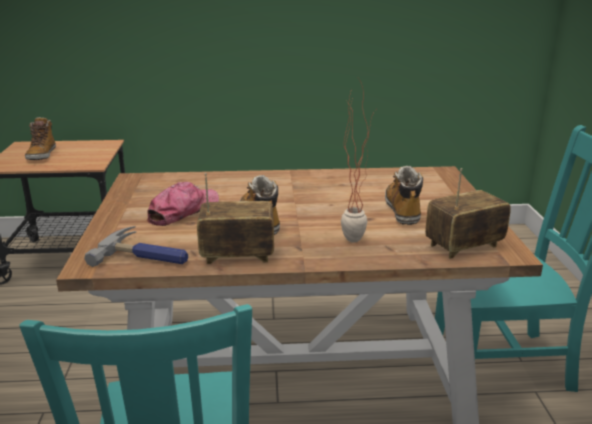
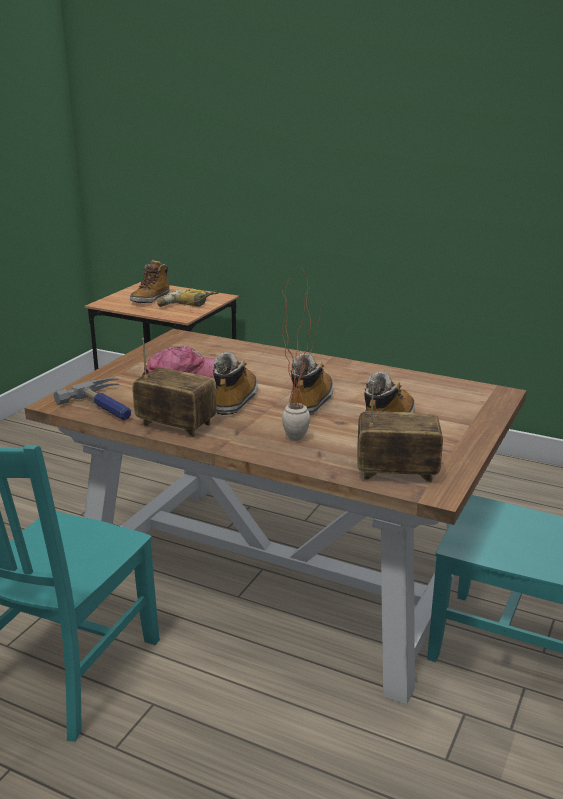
camera: 30 degrees right, 0 degrees up
(85, 154) = (187, 305): none -> power drill
(323, 208) = (311, 402): none -> boot

